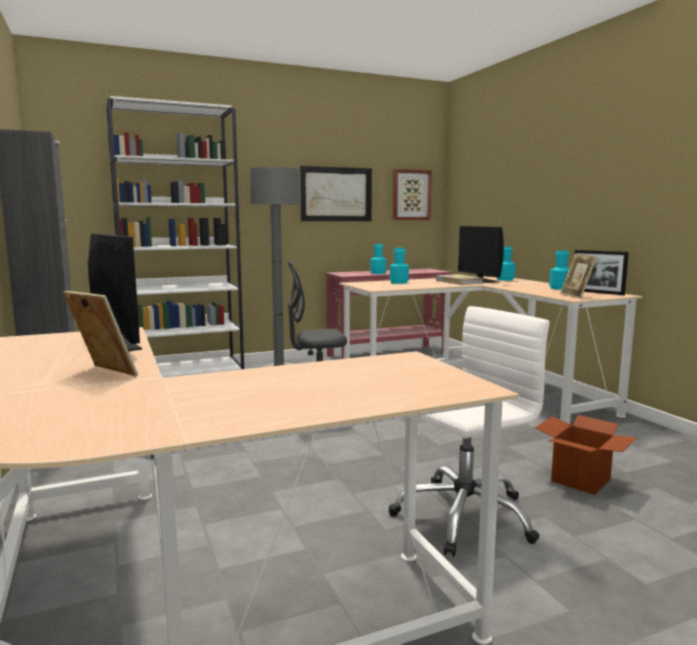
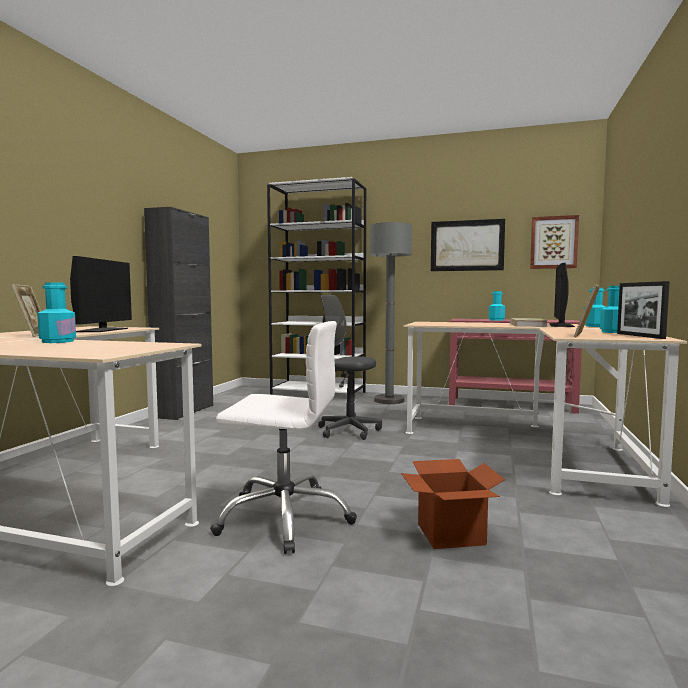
camera: 40 degrees right, 5 degrees down
(399, 282) = (464, 323): turquoise bottle -> turquoise bottle (57, 341)

